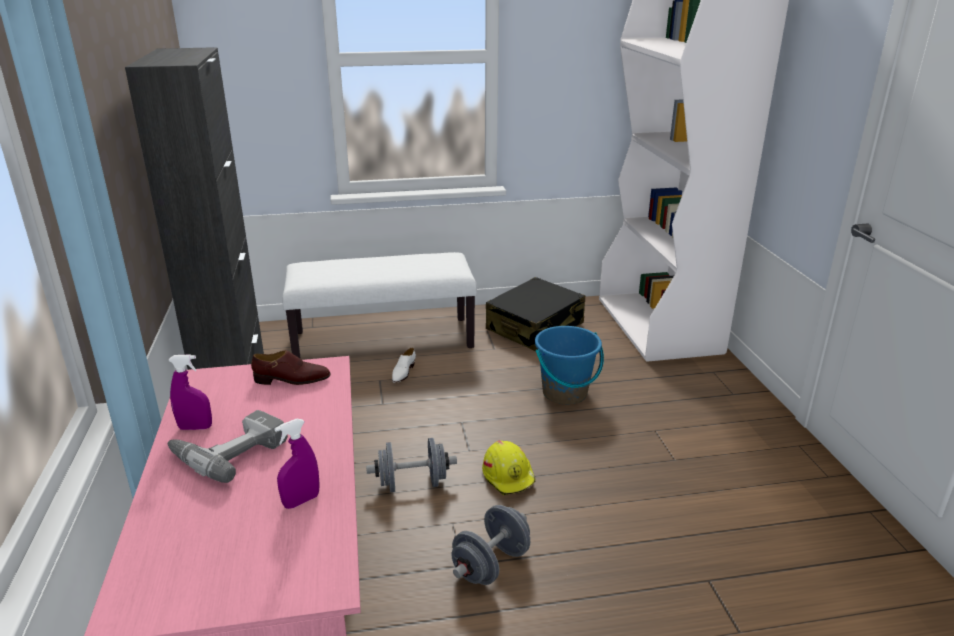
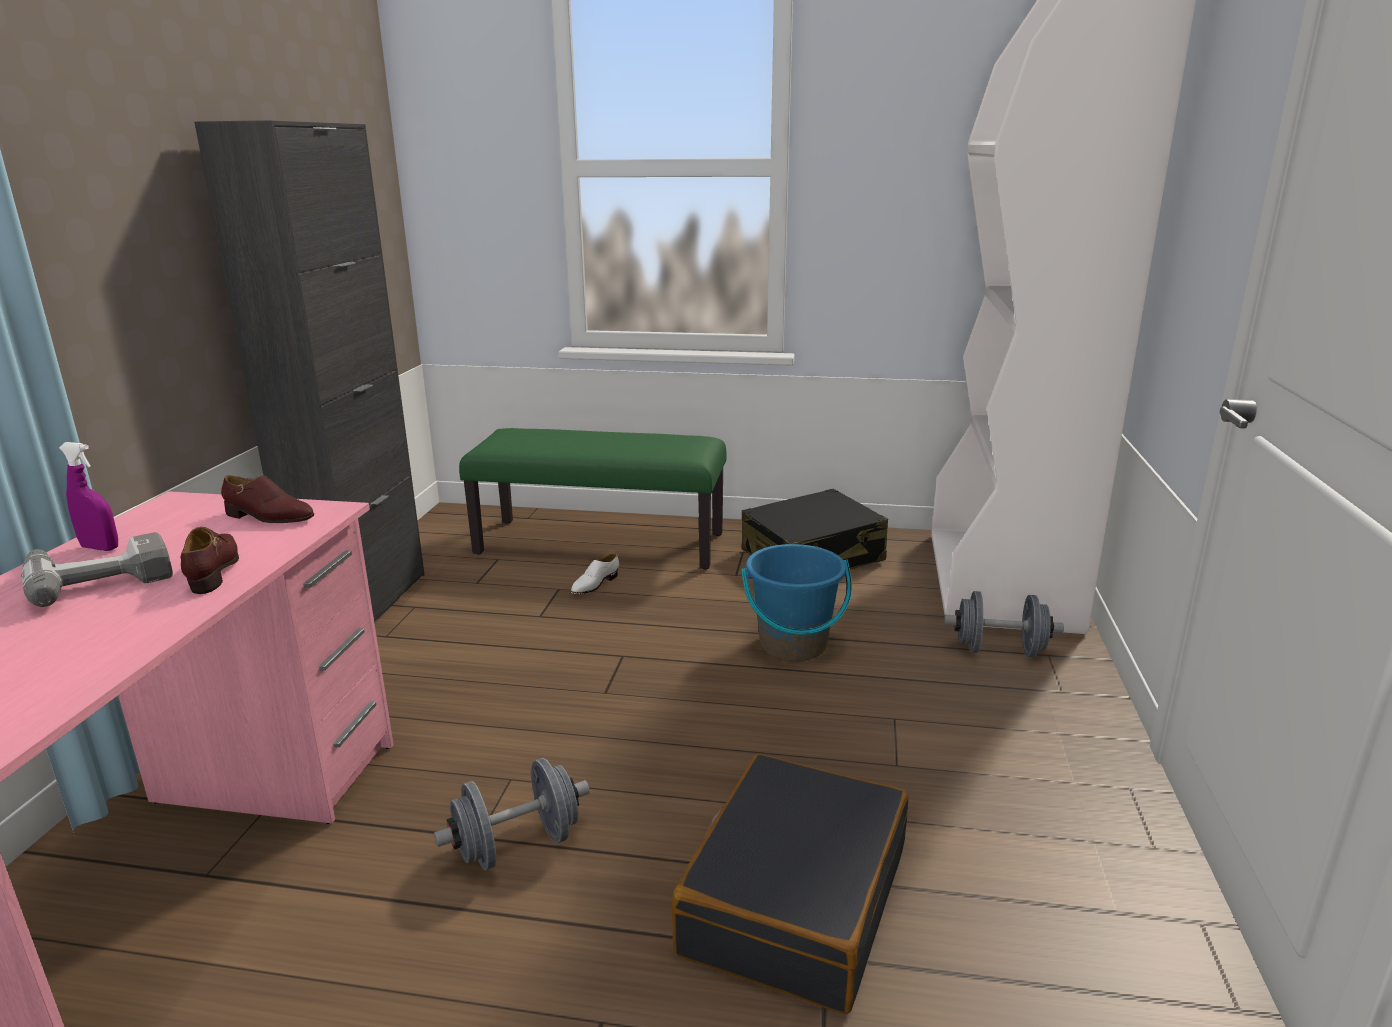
camera: 20 degrees right, 5 degrees down
(301, 501) = (95, 644): purple spray bottle -> none
(309, 428) = (215, 570): none -> brown shoe
(384, 339) = (601, 543): white bench -> green bench
(412, 483) = (499, 718): grey dumbbell -> grey dumbbell (999, 650)
(509, 476) = (633, 735): yellow hard hat -> none
(671, 554) = (793, 900): none -> black suitcase

